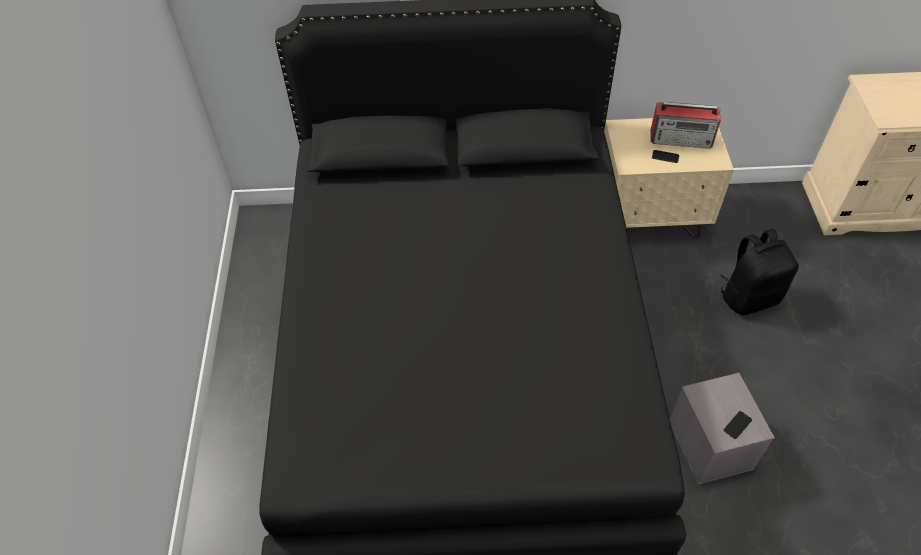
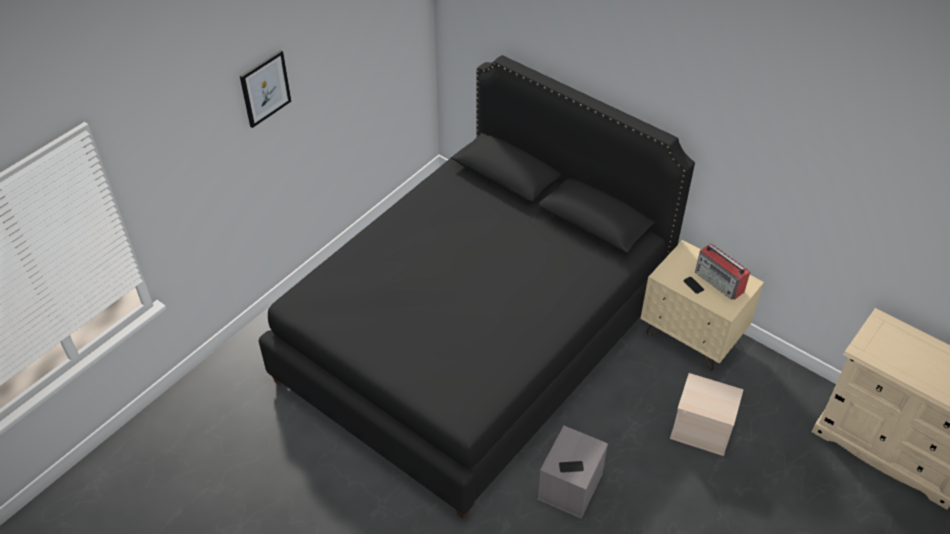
camera: 40 degrees right, 5 degrees down
(56, 198) = (265, 88): none -> picture
(749, 296) = (702, 429): black backpack -> beige storage box

